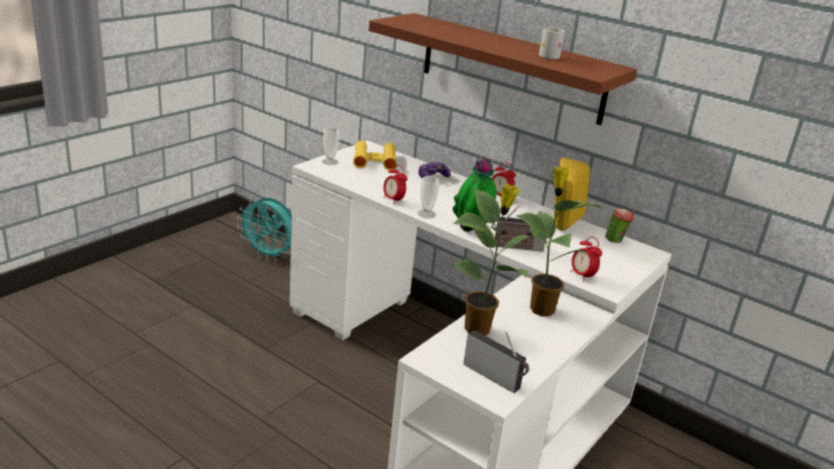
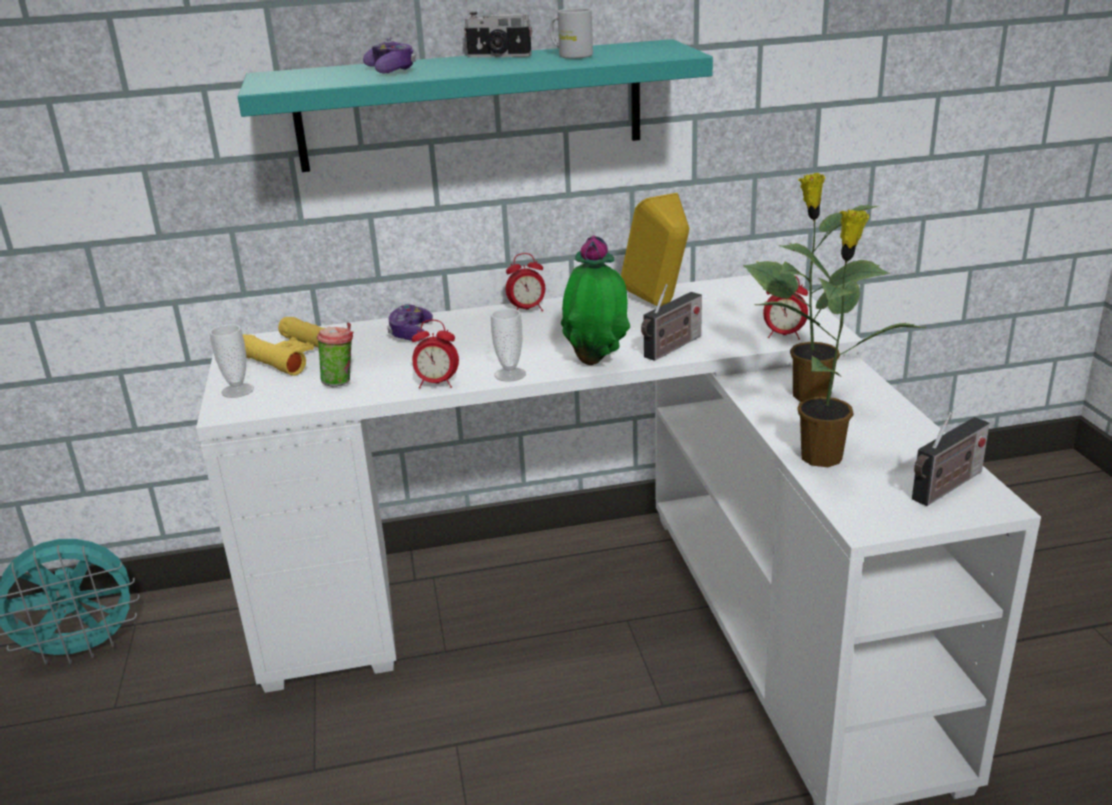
camera: 45 degrees left, 0 degrees up
(456, 32) = (391, 70): none -> game controller
(494, 377) = (945, 488): radio -> radio turned 150 degrees clockwise
(511, 68) = (471, 106): brown shelf -> turquoise shelf
(521, 44) = (499, 56): none -> camera
(616, 241) = (722, 287): cup -> cup (341, 382)

